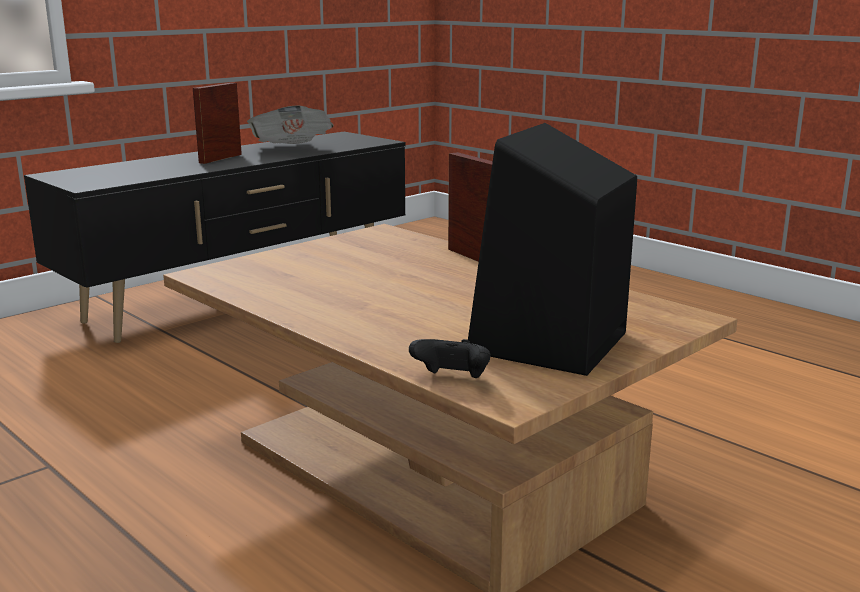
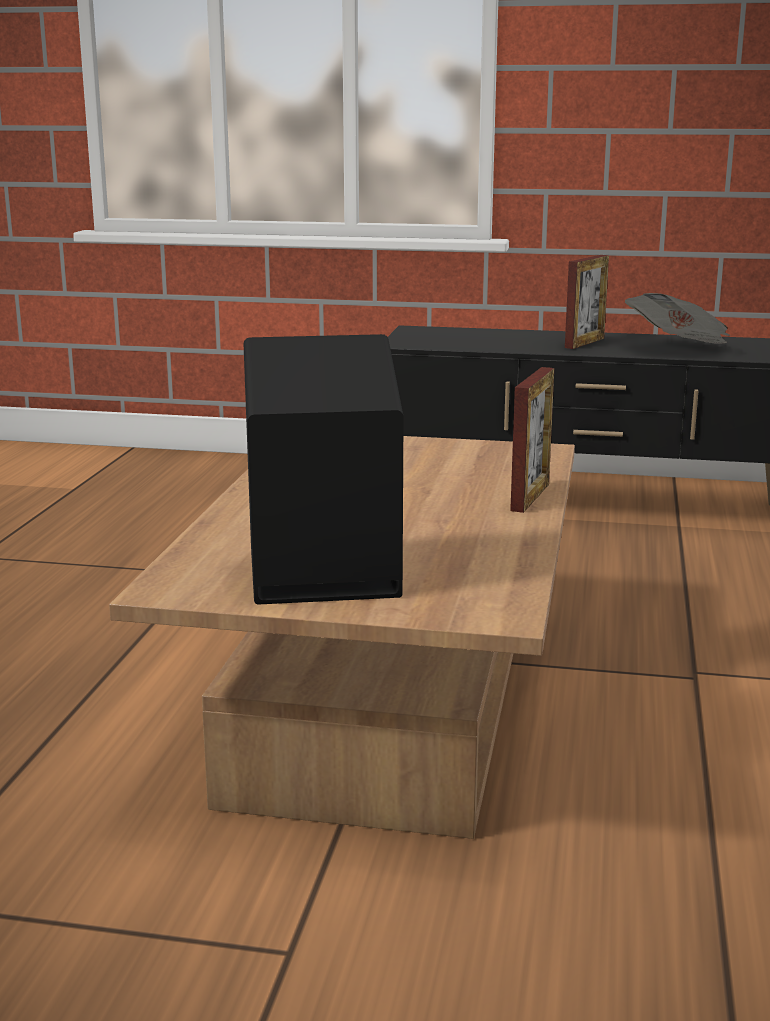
camera: 55 degrees right, 0 degrees up
(220, 158) = (584, 343): picture frame -> picture frame turned 135 degrees clockwise
(452, 380) = (181, 563): black game controller -> none

